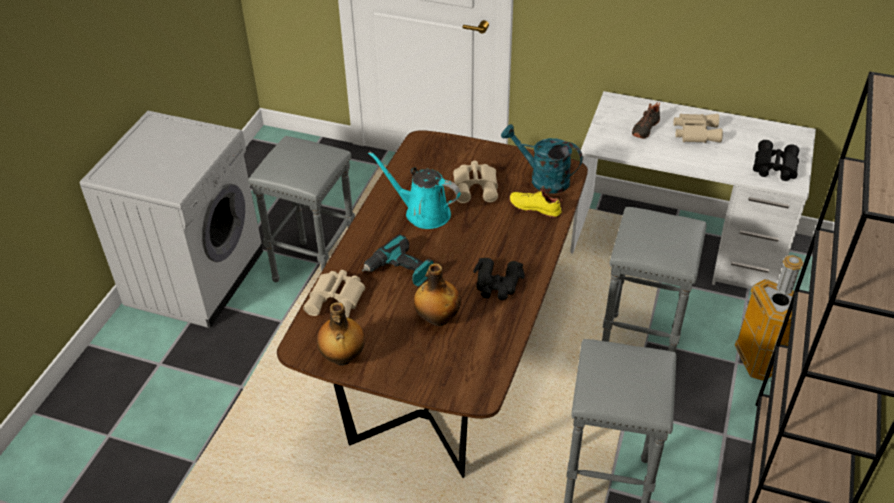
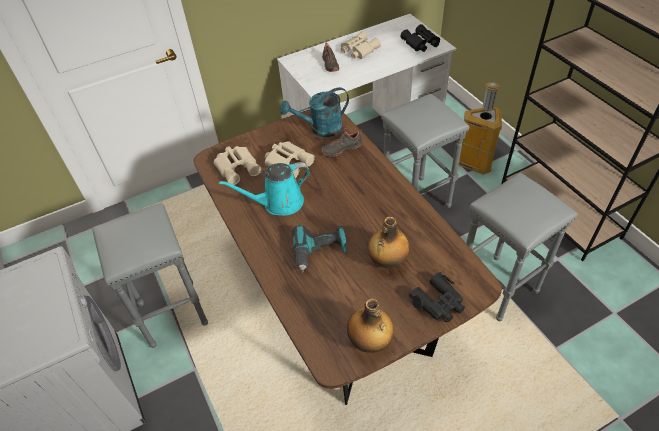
camera: 45 degrees left, 5 degrees up
(337, 299) = (308, 307): beige binoculars -> beige binoculars (238, 167)
(497, 284) = (389, 210): black binoculars -> black binoculars (438, 302)
(535, 207) = (341, 148): yellow shoe -> black shoe

